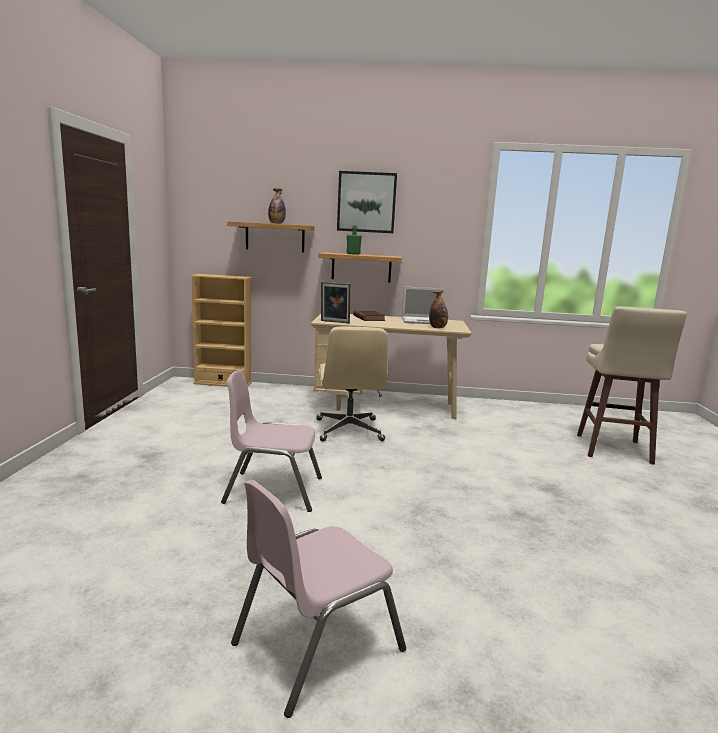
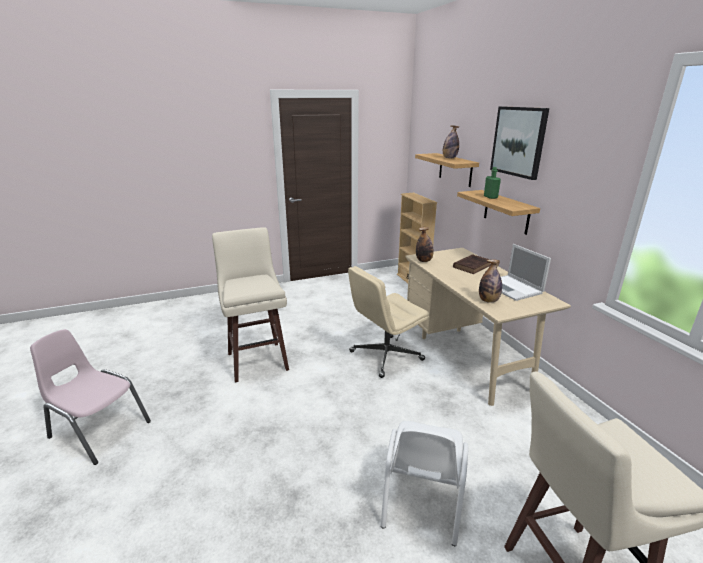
camera: 65 degrees right, 10 degrees up
(273, 490) = (258, 360): pink chair -> beige stool
(334, 322) = (424, 260): picture frame -> bottle
(539, 466) = (422, 497): none -> white chair

